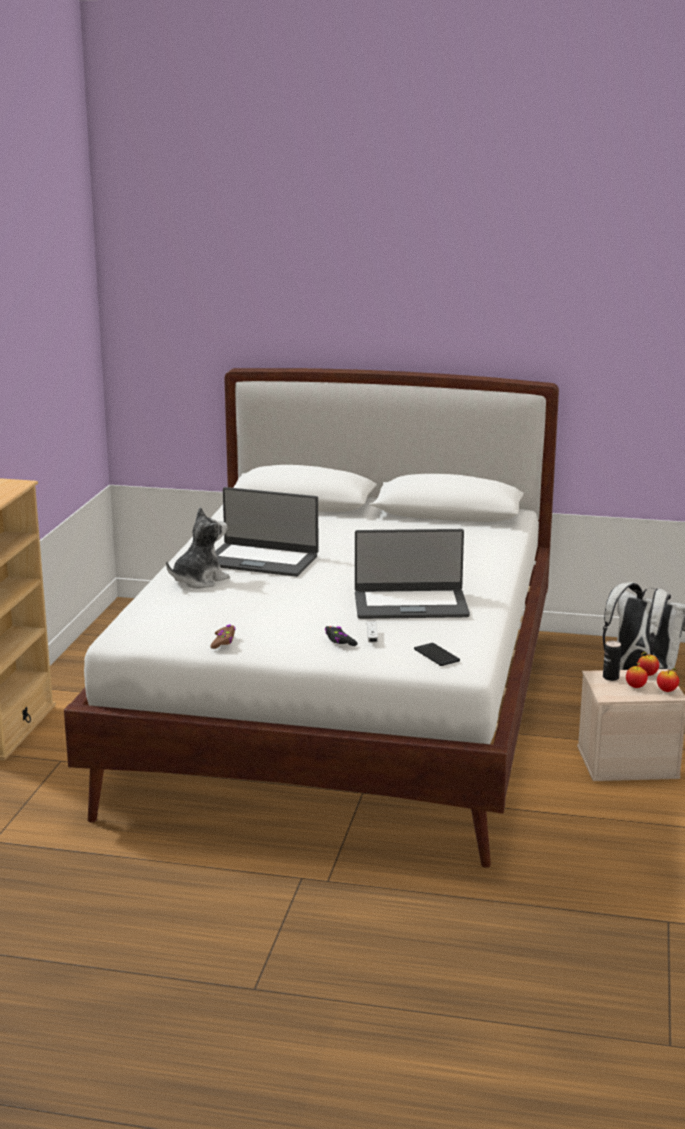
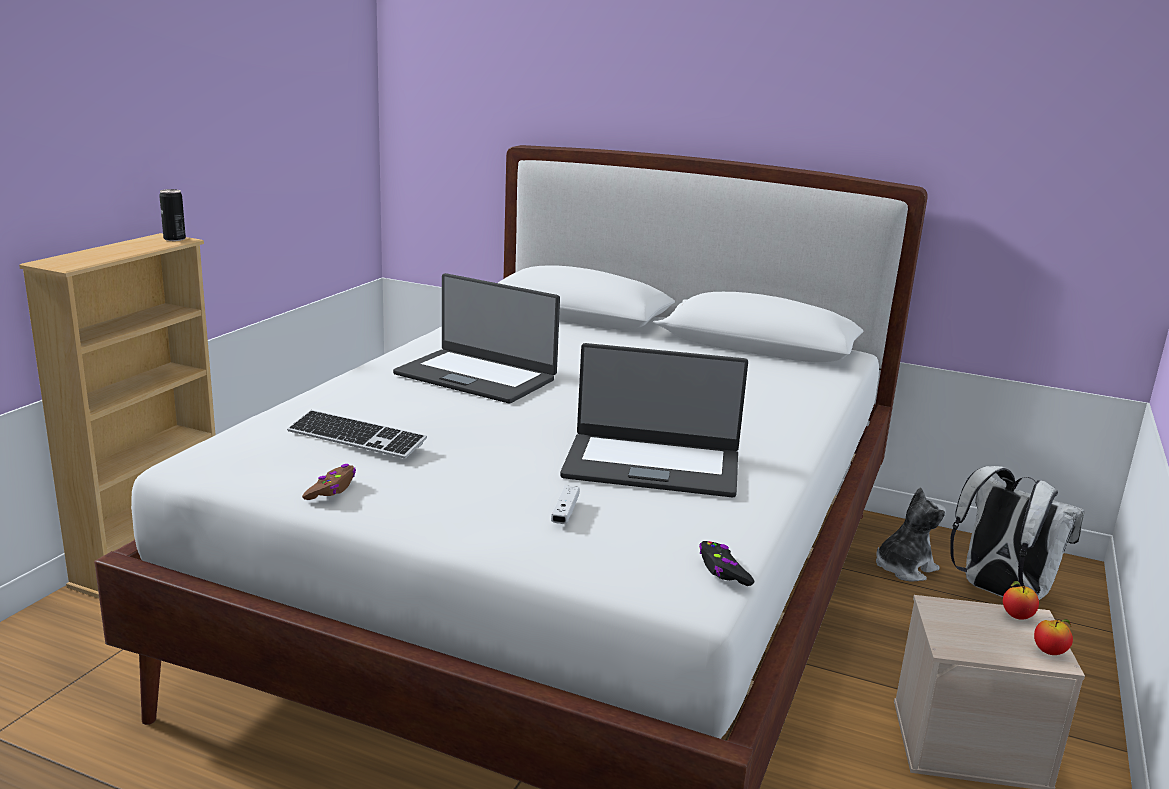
camera: 10 degrees right, 0 degrees up
(199, 580) = (374, 393): plush toy -> plush toy (903, 568)
(215, 610) = (356, 438): none -> keyboard
(340, 641) = (510, 512): black game controller -> black game controller (723, 571)
(436, 655) = (655, 561): phone -> none
(610, 678) = (957, 614): can -> can (174, 239)
(635, 687) = (997, 637): apple -> none

